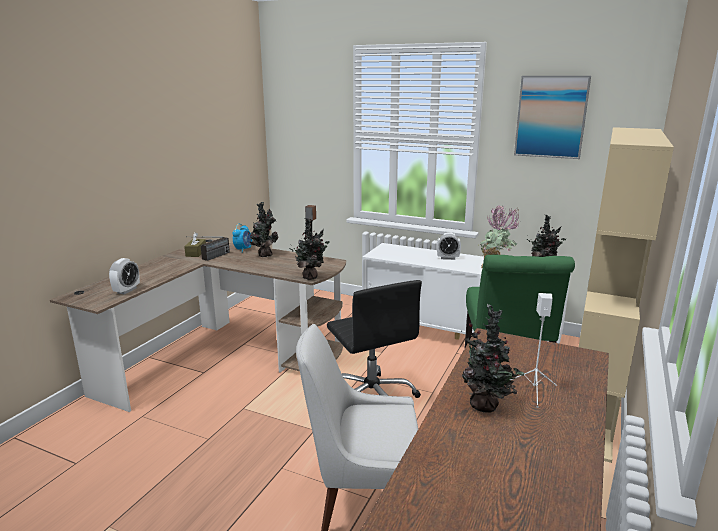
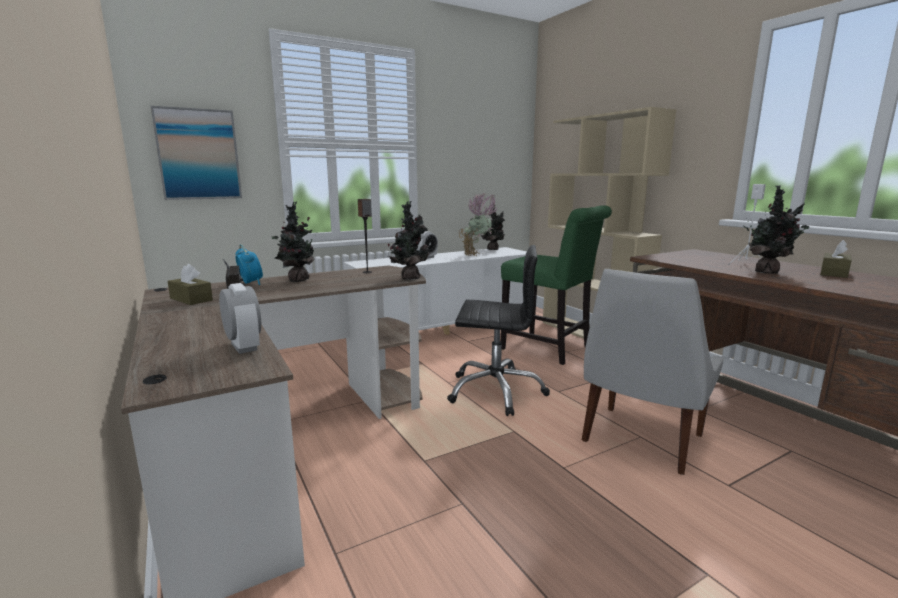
camera: 55 degrees left, 5 degrees down
(551, 117) = (469, 123): picture -> picture (198, 154)
(552, 453) = (834, 273): none -> brown tissue box

